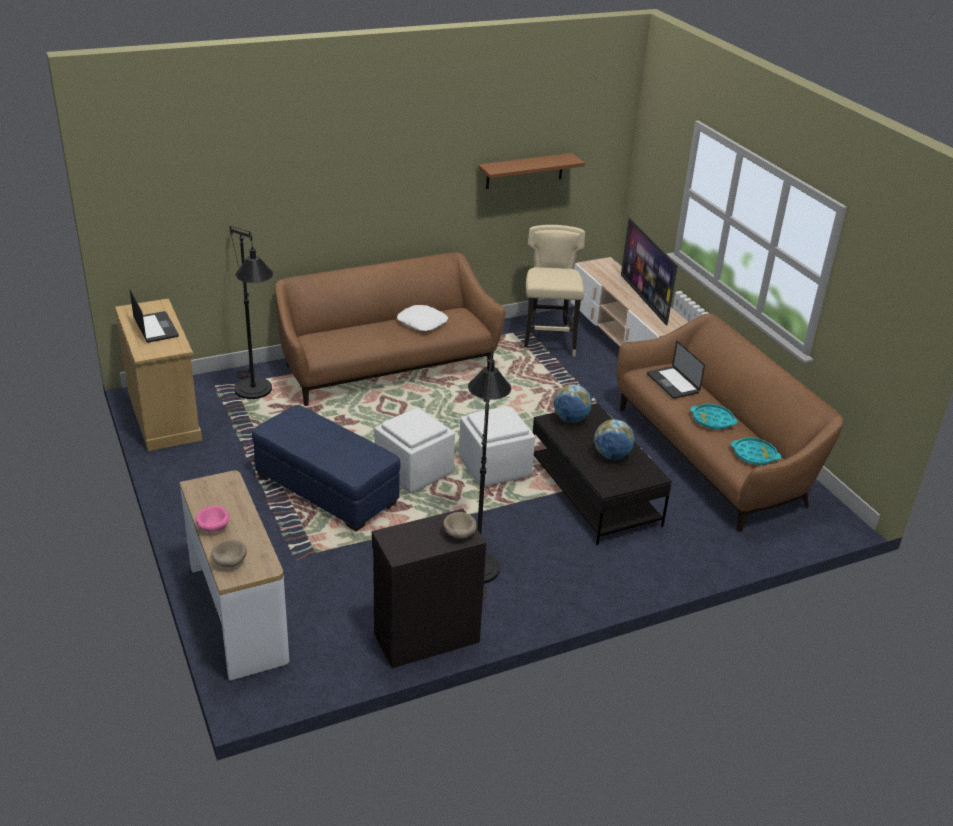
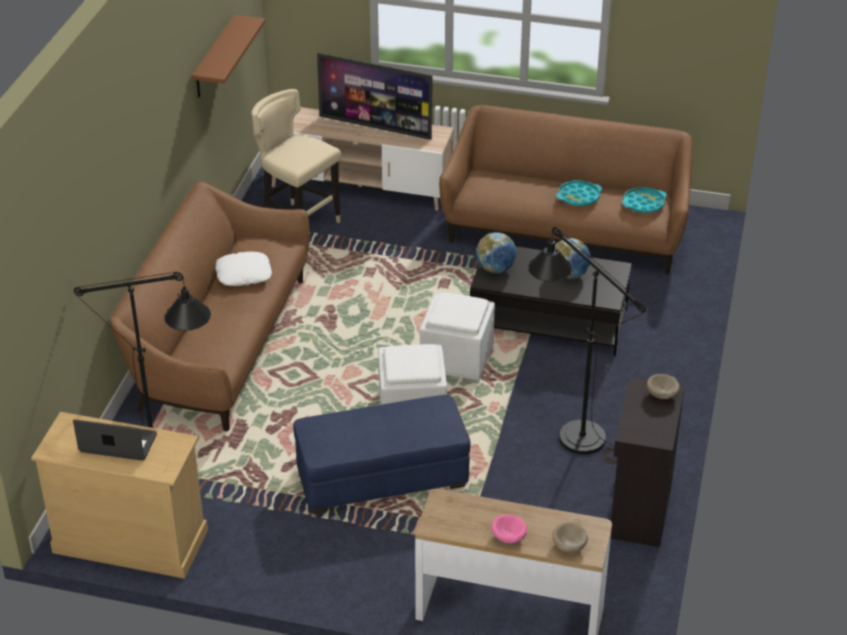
camera: 50 degrees left, 5 degrees up
(672, 383) = (506, 187): laptop -> none

